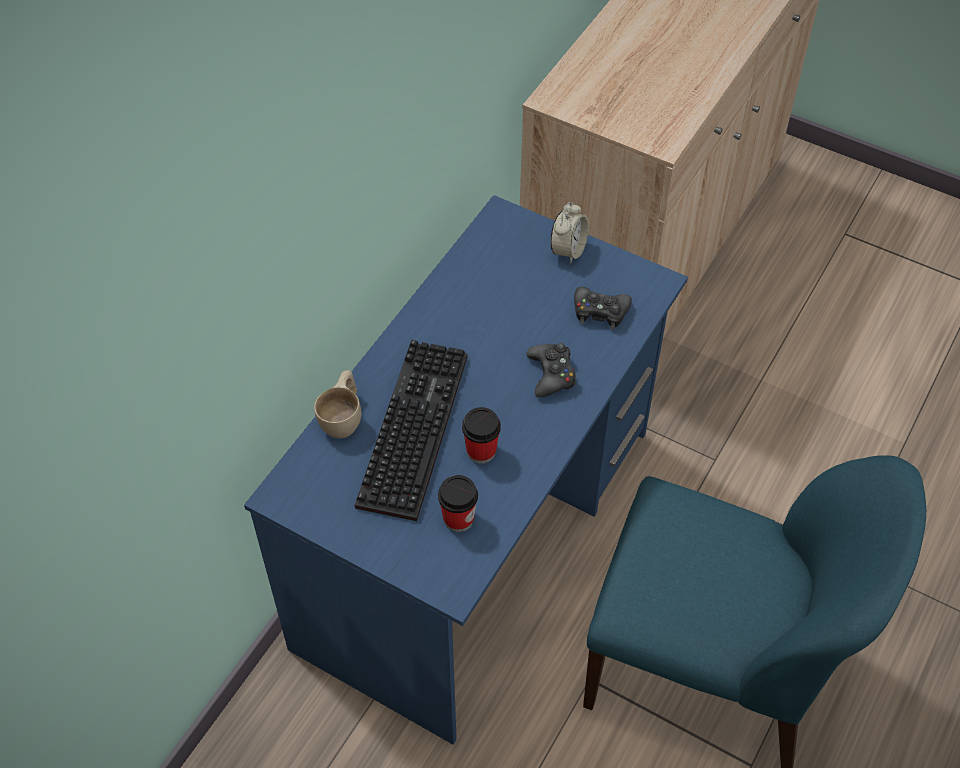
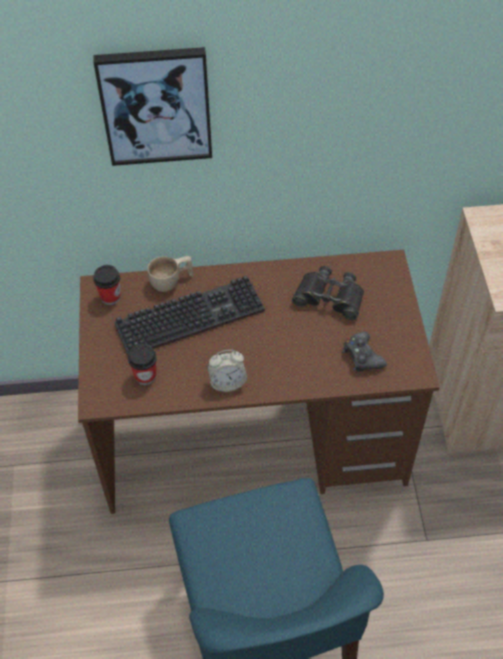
camera: 55 degrees right, 0 degrees up
(279, 194) = (156, 105): none -> picture
(477, 537) = (254, 440): blue desk -> brown desk
(481, 451) = (202, 358): cup -> cup (110, 297)
(500, 291) = (329, 297): none -> black binoculars
(551, 374) = (289, 360): black game controller -> none
(568, 250) = (396, 311): alarm clock -> alarm clock (227, 382)

